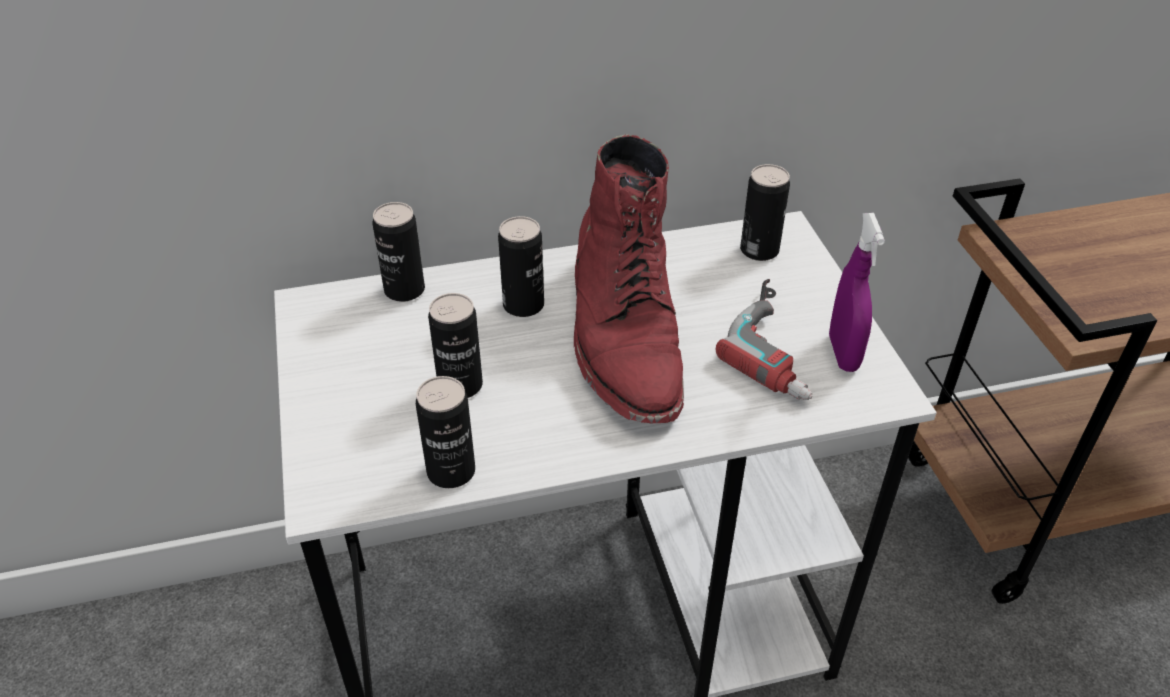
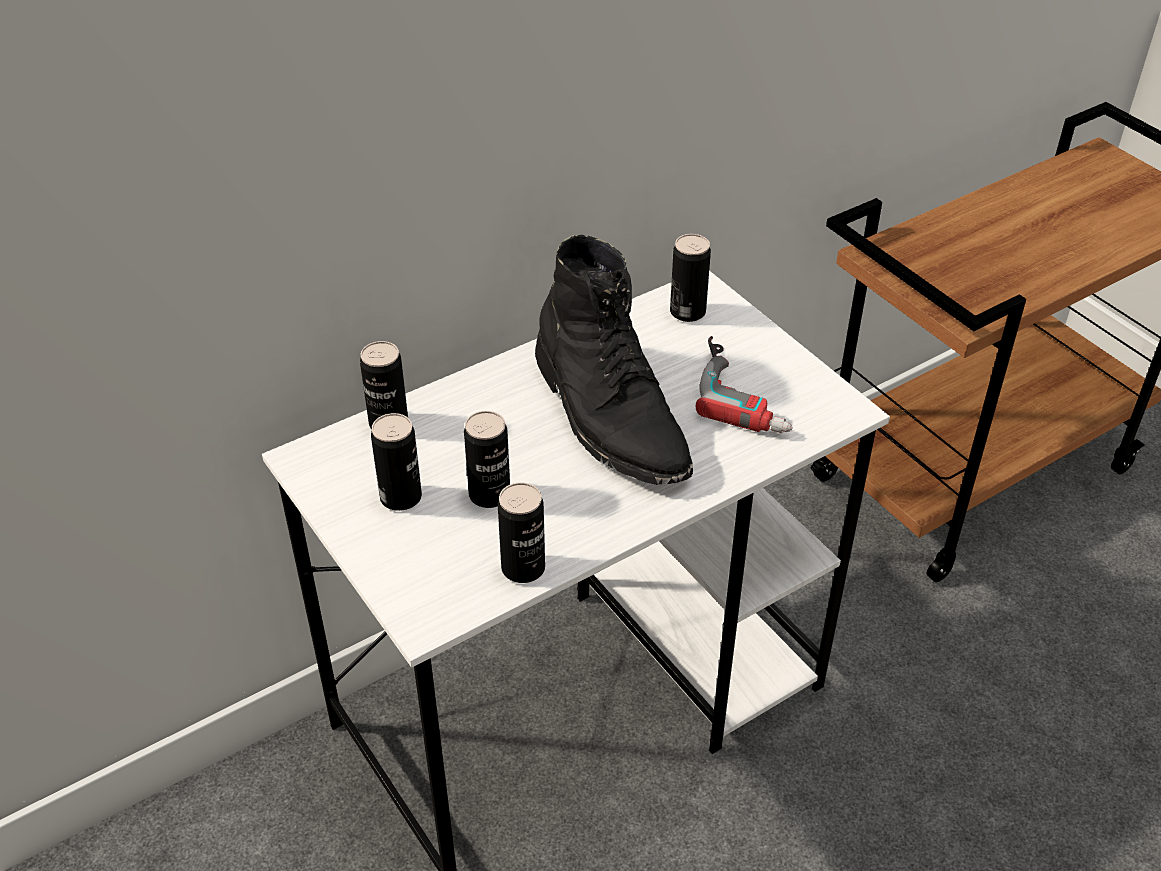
camera: 20 degrees left, 0 degrees up
(523, 305) = (506, 410): can -> can (401, 497)
(624, 335) = (609, 415): red boot -> black boot
(843, 353) = (797, 386): purple spray bottle -> none

